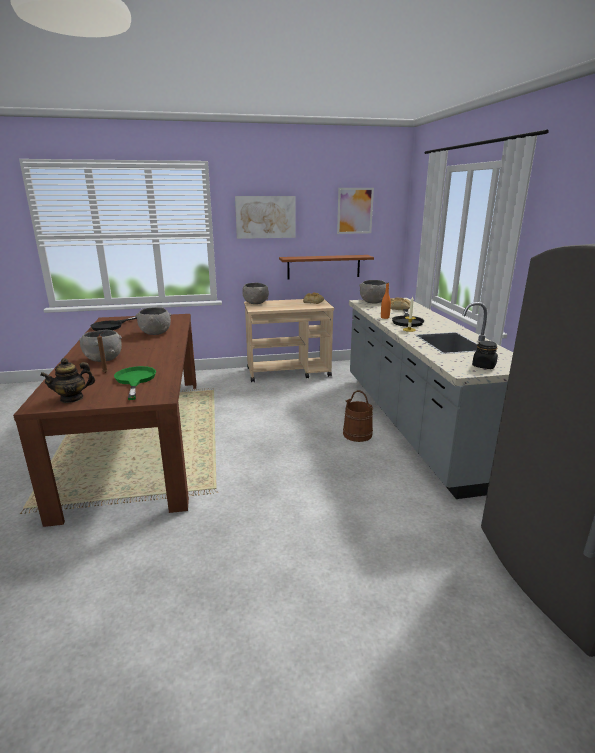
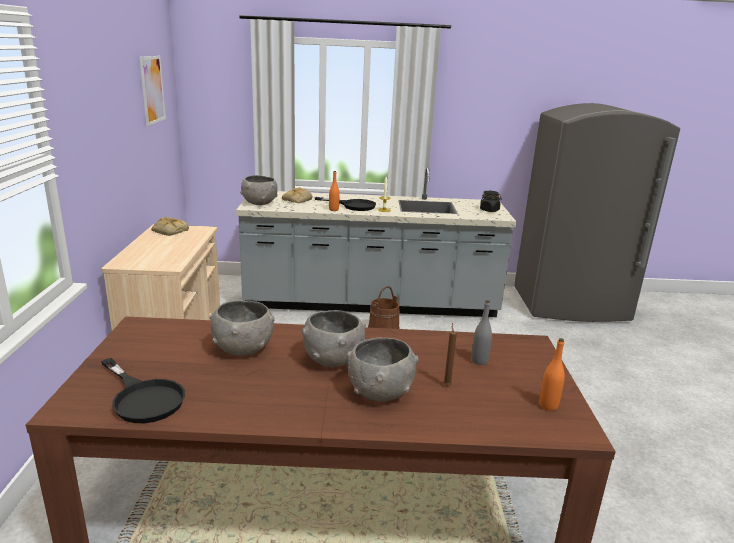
camera: 80 degrees left, 0 degrees up
(72, 398) = (548, 405): teapot -> orange bottle
(135, 380) = (479, 361): green frying pan -> grey bottle
(256, 303) = (128, 261): grey bowl -> grey bowl (333, 359)
(265, 217) = (94, 112): picture -> none
(323, 267) = (144, 178): brown shelf -> none

